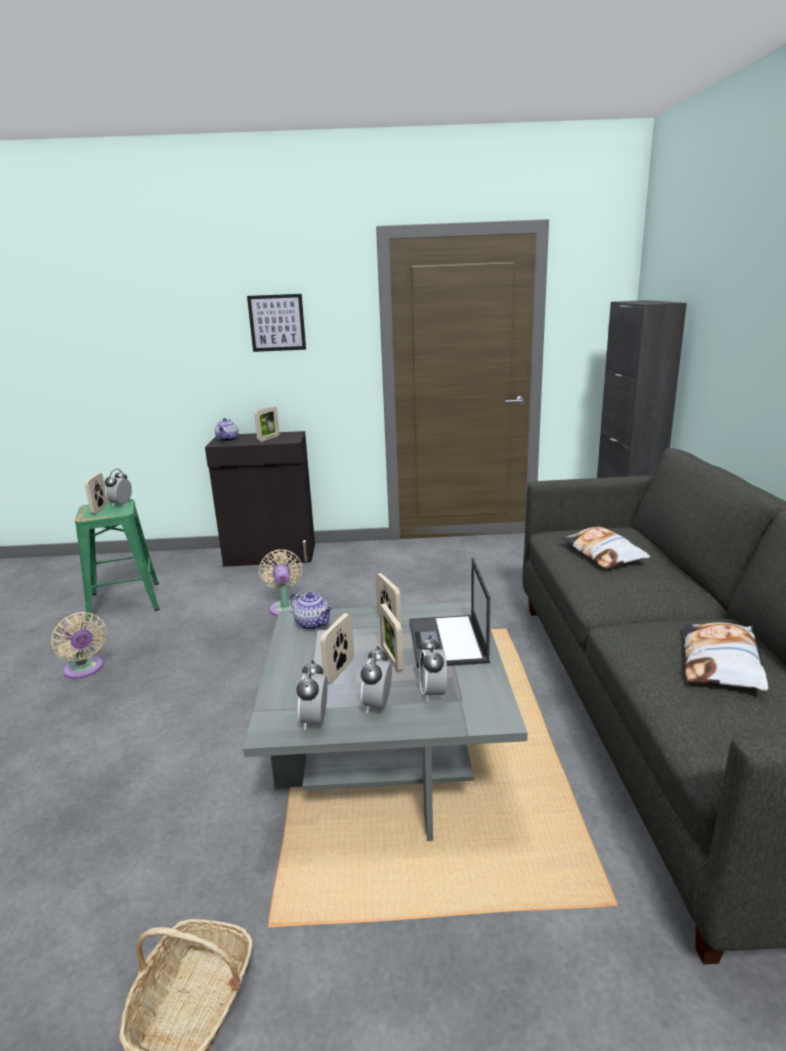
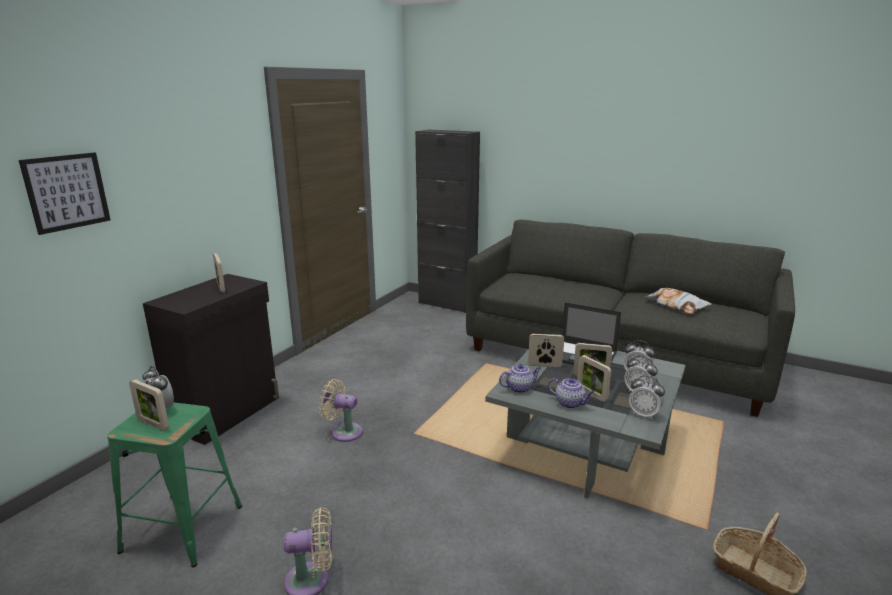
camera: 60 degrees left, 0 degrees up
(228, 440) = (182, 302): teapot -> teapot (570, 403)
(277, 323) = (192, 164): picture -> picture (67, 192)
(603, 553) = (545, 287): pillow -> none

